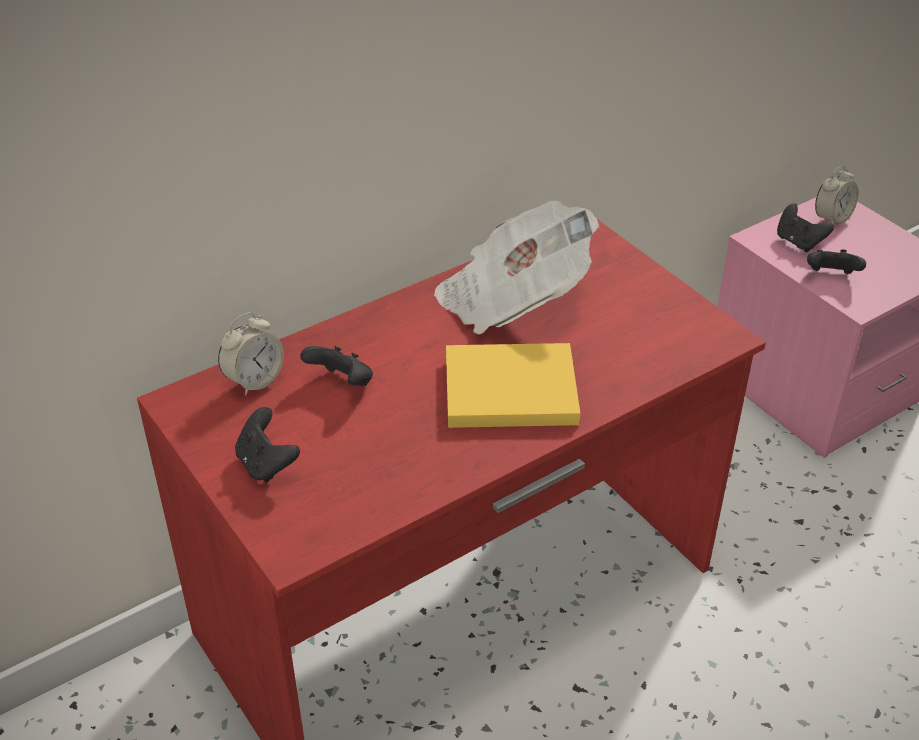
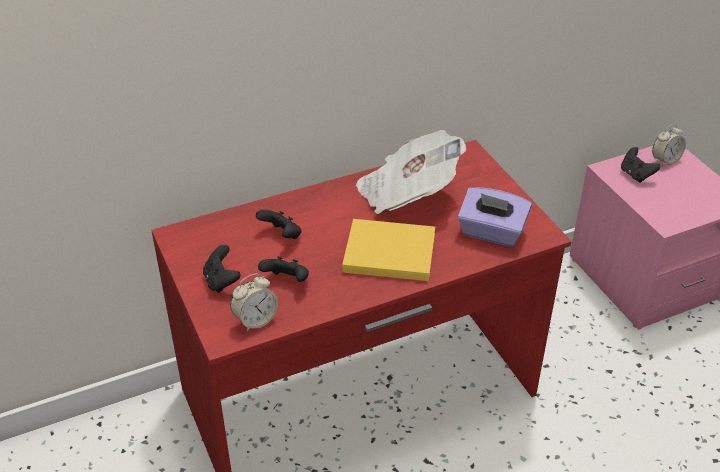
camera: 10 degrees right, 0 degrees up
(254, 380) = (226, 227): alarm clock -> alarm clock (255, 320)
(650, 343) = (491, 232): none -> purple tissue box
(831, 276) = (652, 201): black game controller -> black game controller (287, 281)

